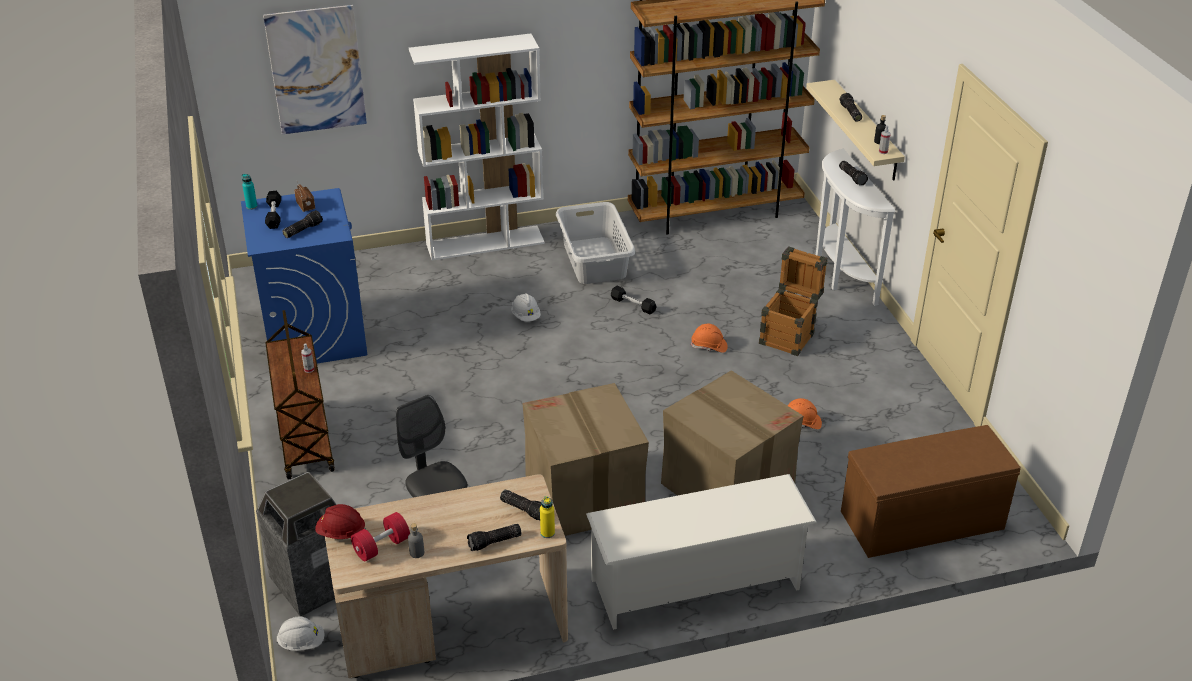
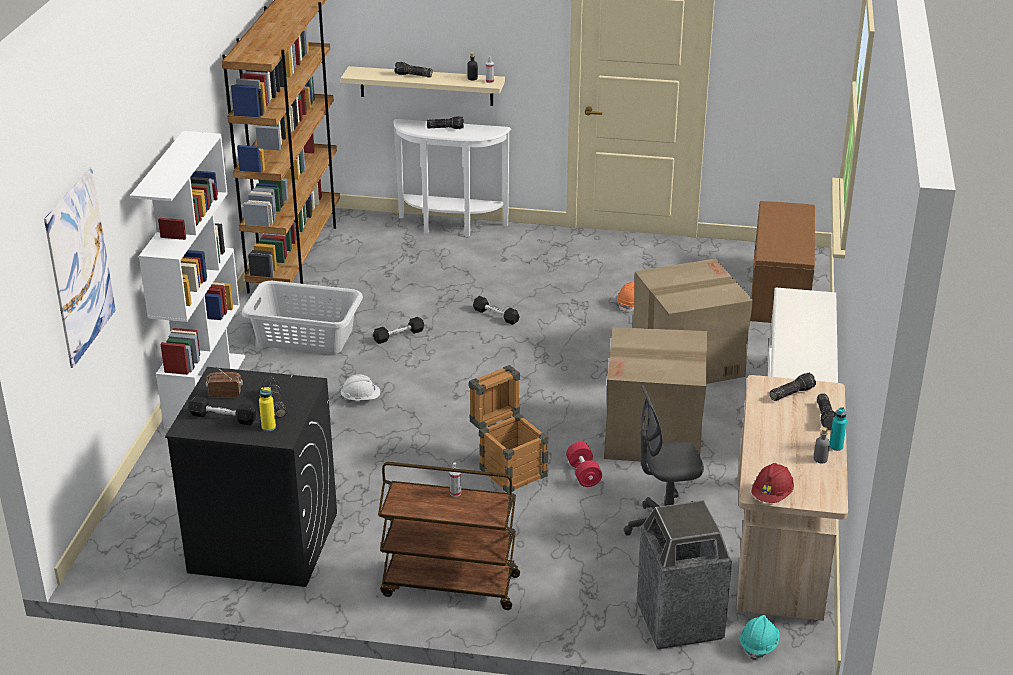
camera: 65 degrees left, 5 degrees down
(251, 206) = (187, 430): turquoise bottle -> turquoise bottle (836, 446)
(302, 643) = (758, 645): white hard hat -> turquoise hard hat
(314, 333) = (262, 542): blue washing machine -> black washing machine
(382, 546) = (802, 476): red dumbbell -> red dumbbell (583, 474)
(547, 533) = (827, 389): yellow bottle -> yellow bottle (268, 427)
(709, 346) = (496, 316): orange hard hat -> black dumbbell
(789, 335) = (513, 274): crate -> crate (508, 468)

